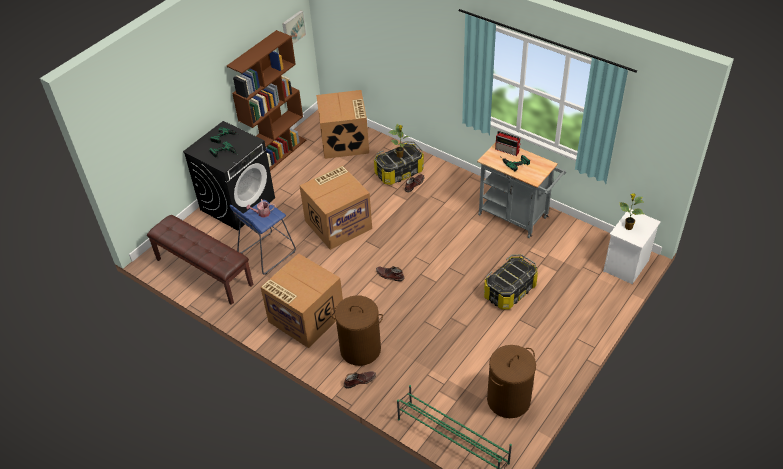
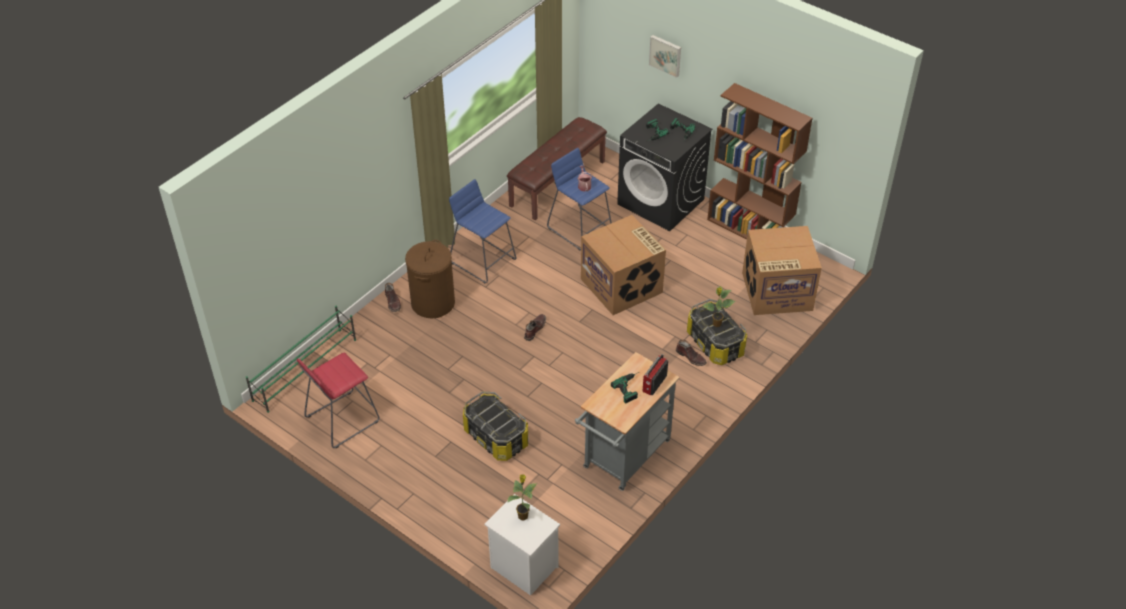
camera: 90 degrees right, 0 degrees up
(293, 28) = (843, 144): picture -> picture (666, 55)
(305, 317) = (483, 260): cardboard box -> blue stool
(508, 400) = (342, 419): brown laundry basket -> red stool

